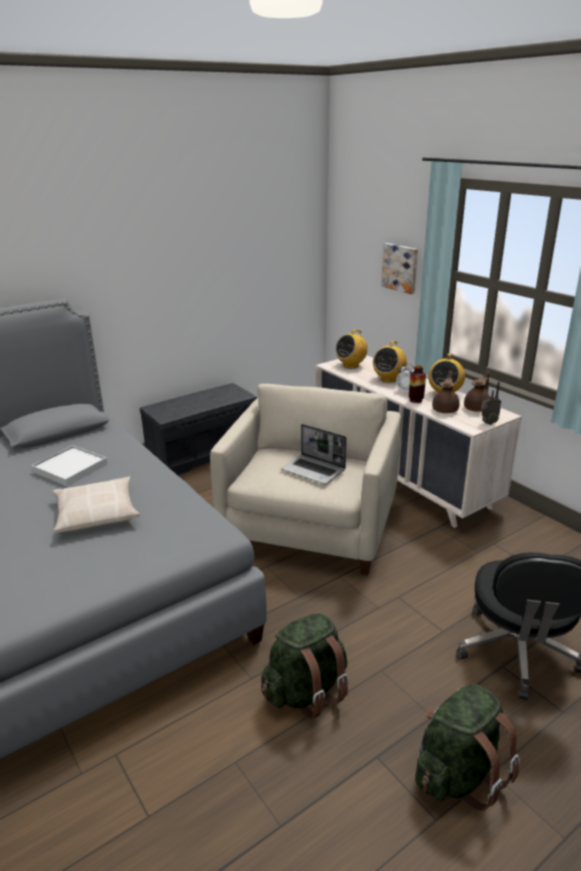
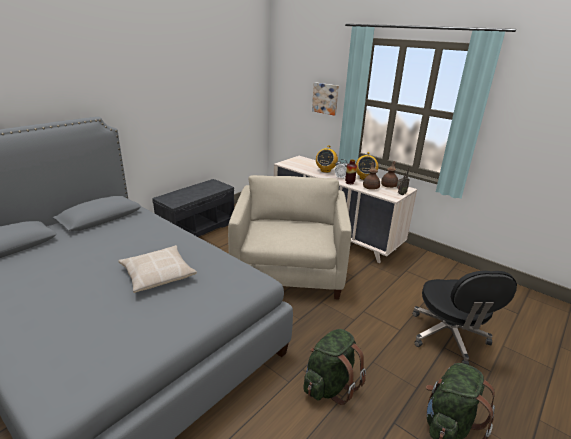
camera: 15 degrees left, 0 degrees up
(70, 468) = (122, 243): white tray -> none
(314, 470) = (298, 232): laptop -> none
(351, 365) = (297, 163): radio -> none

